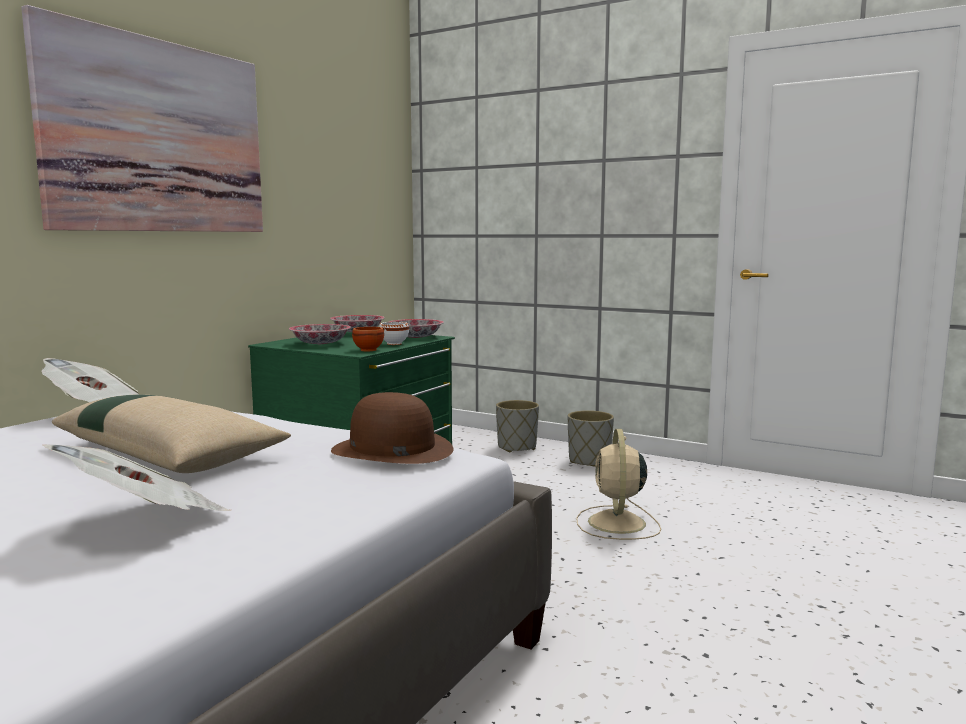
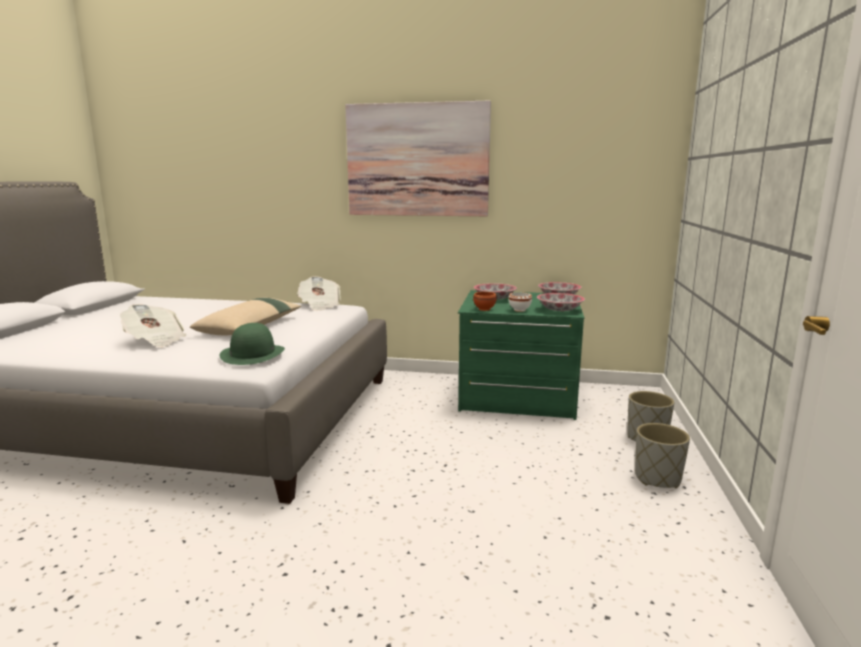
camera: 70 degrees right, 5 degrees up
(391, 449) = (252, 354): brown hat -> green hat
(617, 524) = (502, 512): beige fan -> none

